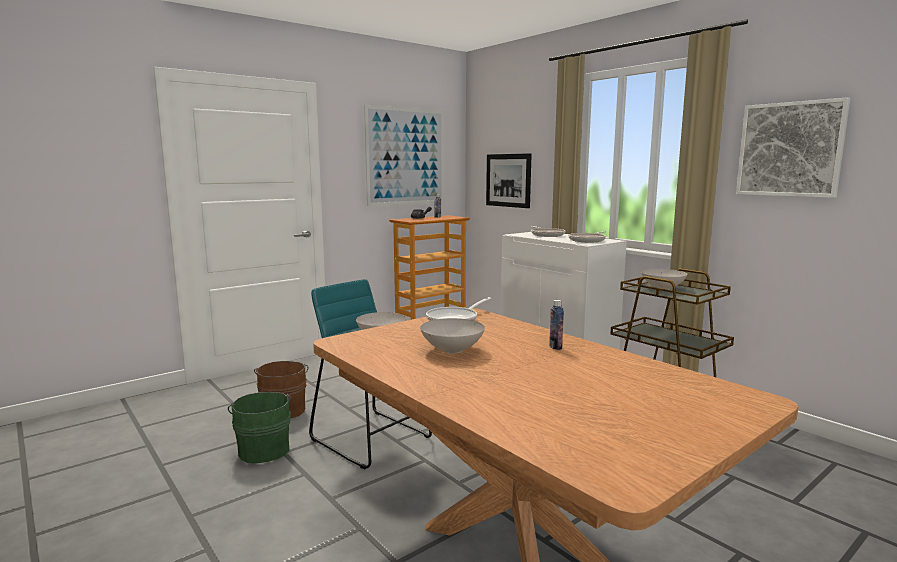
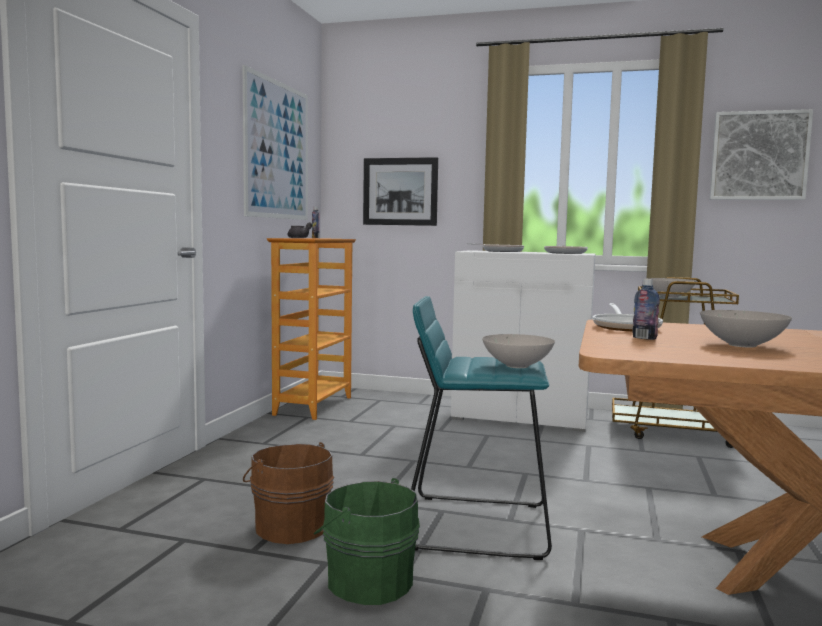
camera: 35 degrees left, 5 degrees down
(555, 347) = (795, 334): bottle -> bottle (644, 338)

